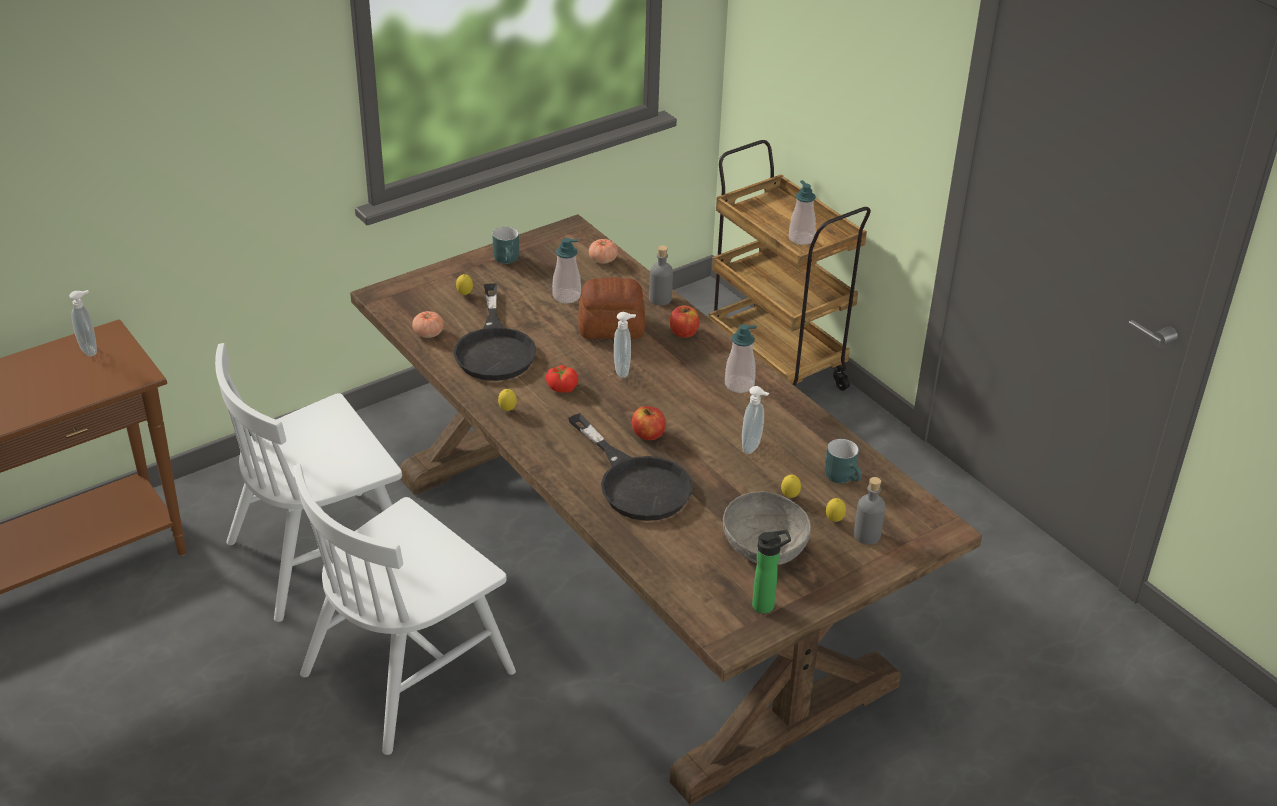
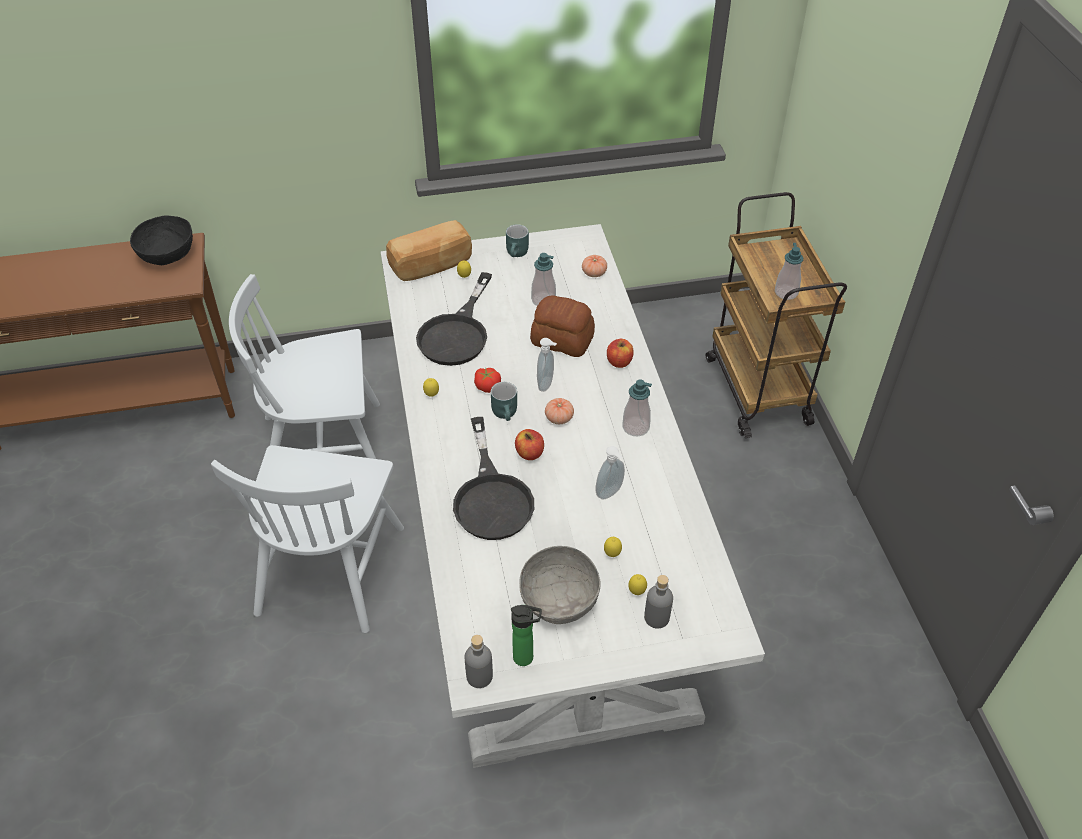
camera: 25 degrees right, 10 degrees up
(90, 349) = (167, 253): soap dispenser -> black bowl
(408, 671) = (330, 569): white chair -> white chair turned 60 degrees counterclockwise
(420, 292) = (431, 265): none -> bread
(428, 333) = (415, 305): tomato -> tomato (559, 418)
(635, 576) = (542, 544): brown dining table -> white dining table
(660, 299) = (619, 323): grey bottle -> grey bottle (479, 676)
(844, 477) = (672, 550): turquoise mug -> turquoise mug (507, 413)

